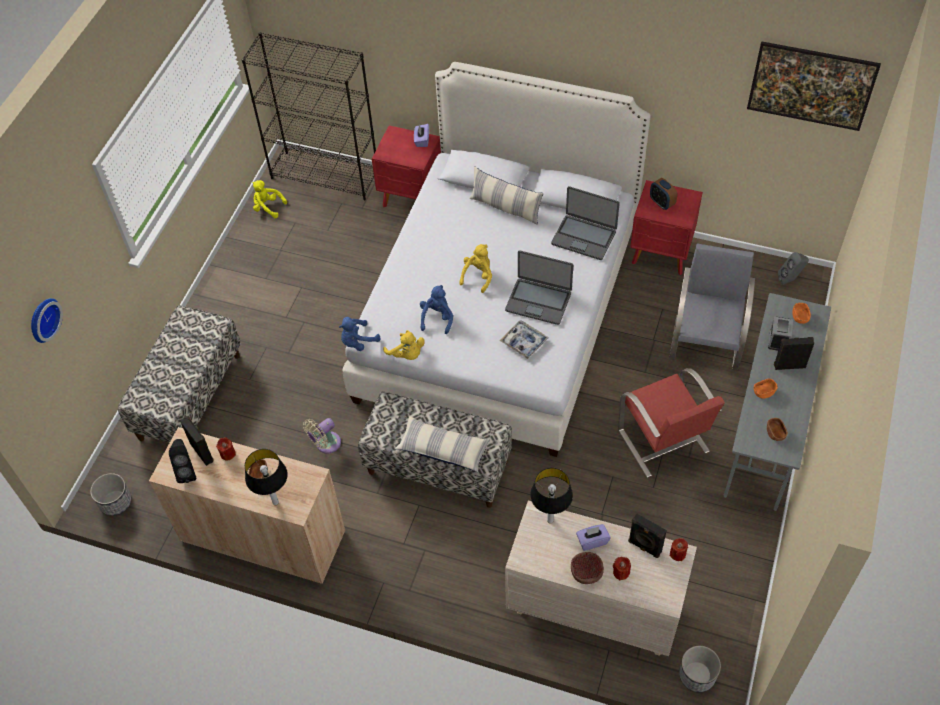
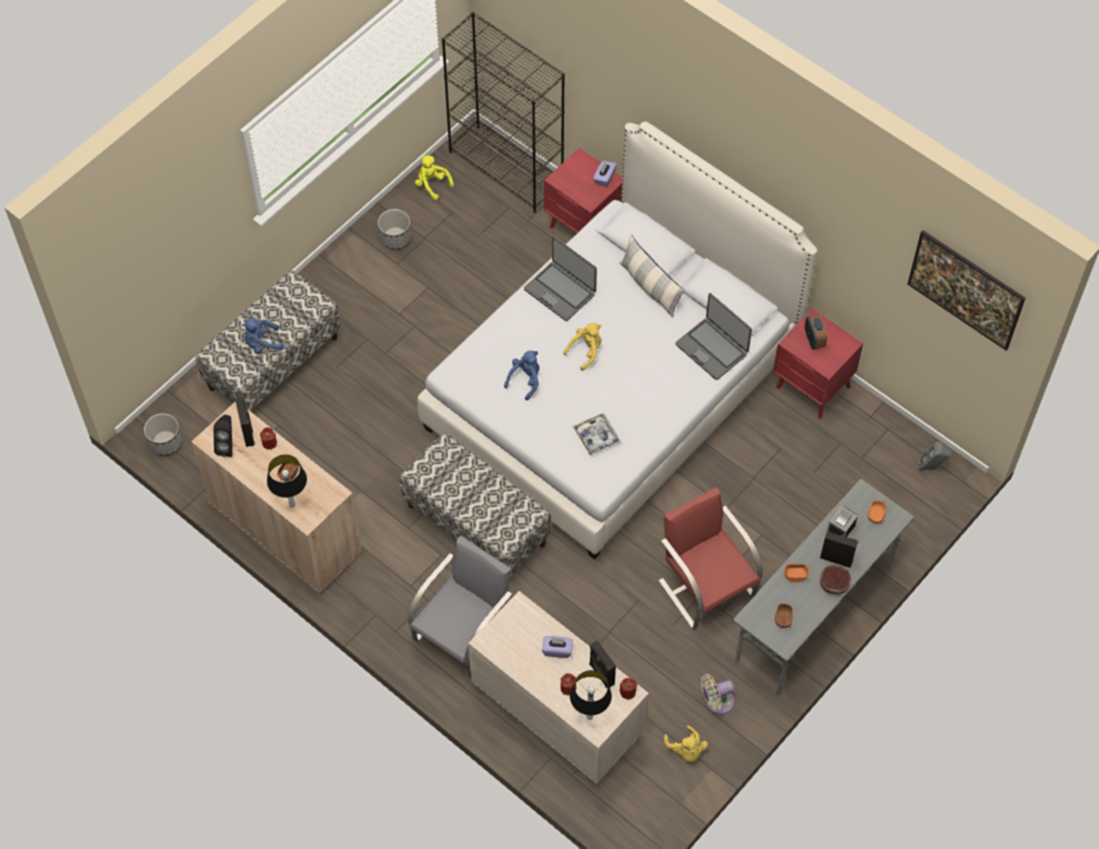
camera: 20 degrees right, 5 degrees up
(42, 319) = (148, 260): wall clock -> none
(326, 444) = (381, 461): beige fan -> beige fan (717, 702)
(358, 342) = (439, 376): blue plush toy -> blue plush toy (262, 343)
(407, 354) = (479, 406): yellow plush toy -> yellow plush toy (686, 750)
(443, 449) = (475, 511): pillow -> none
(538, 301) = (632, 400): laptop -> laptop (560, 291)
(550, 520) = (529, 616): table lamp -> table lamp (589, 716)
(586, 571) = (537, 675): bowl -> bowl (834, 583)
(663, 442) = (706, 586): red chair -> red chair turned 150 degrees clockwise
(697, 675) = (619, 813): planter -> planter (395, 238)
(707, 342) = (806, 501): grey chair -> grey chair (464, 635)

